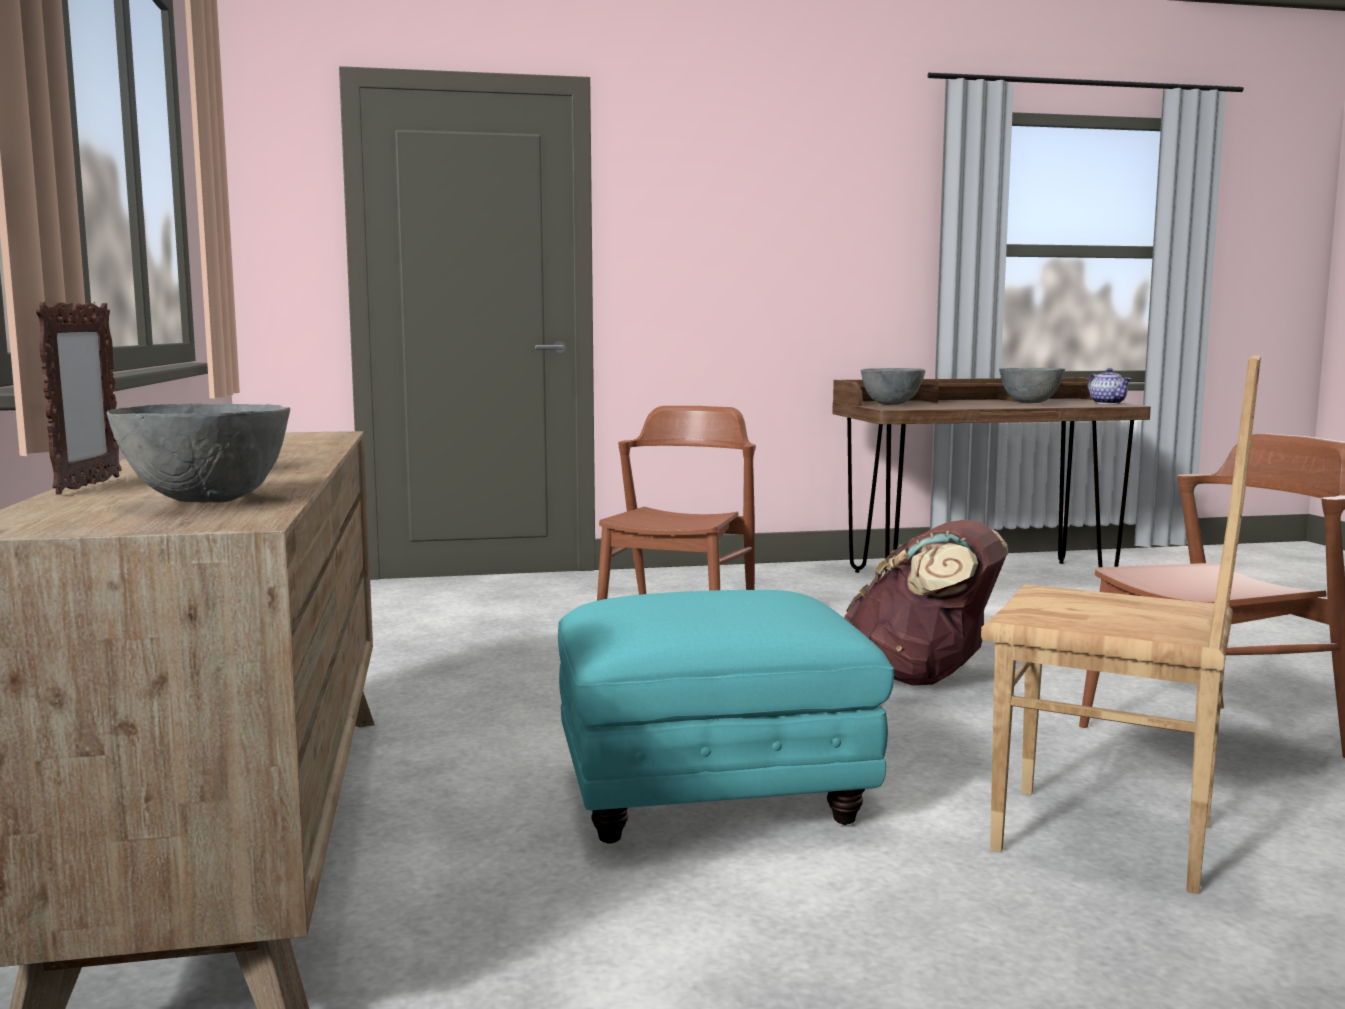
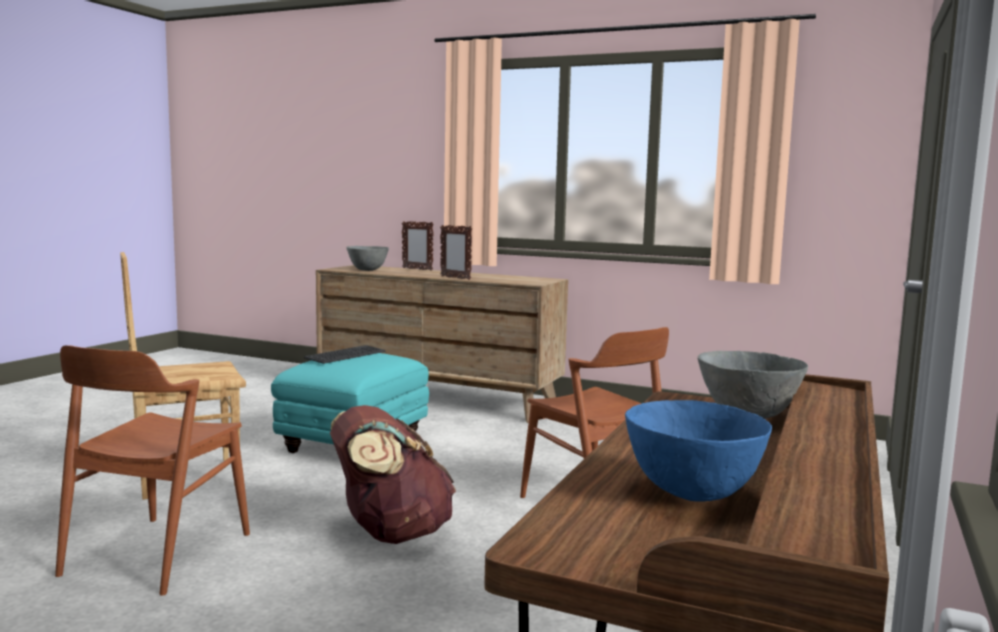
camera: 125 degrees right, 0 degrees up
(312, 454) = (455, 278): none -> picture frame
(710, 609) = (346, 355): none -> keyboard
(1030, 403) = (693, 493): grey bowl -> blue bowl
(1108, 403) = (602, 552): teapot -> none

